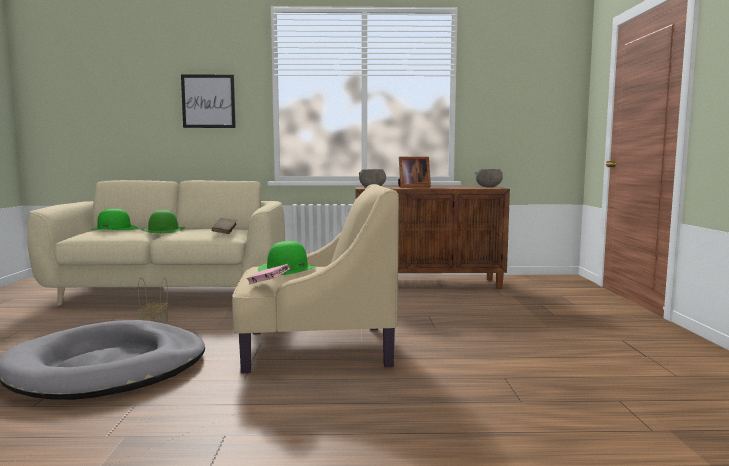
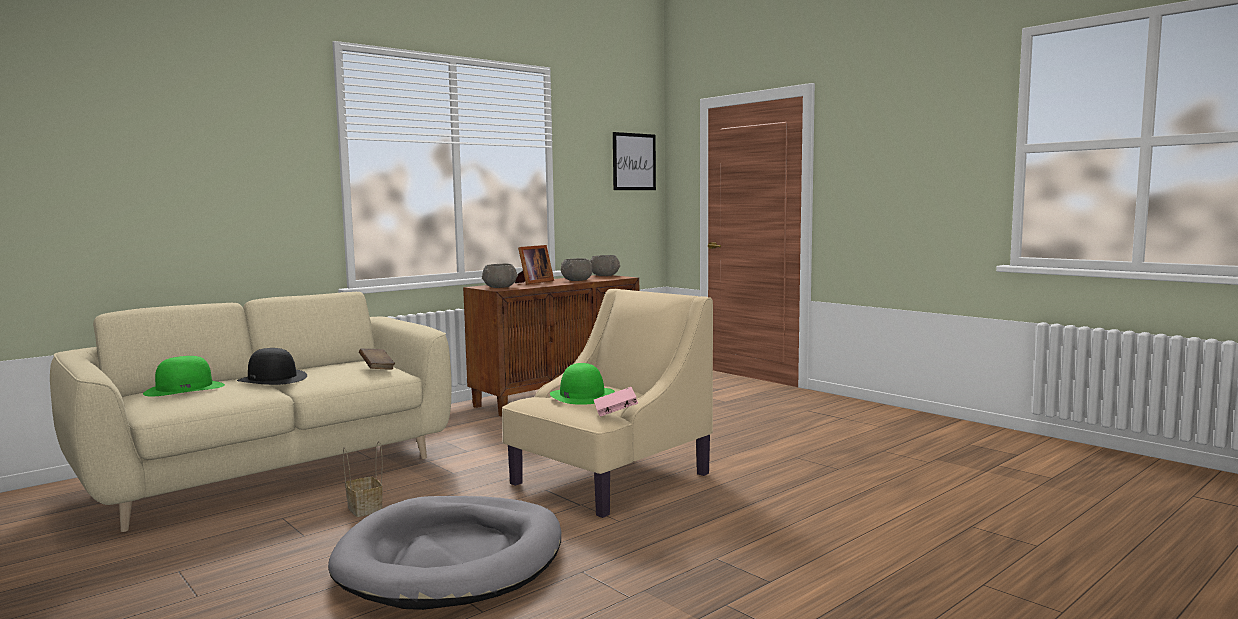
camera: 40 degrees left, 0 degrees up
(163, 230) = (273, 379): green hat -> black hat
(208, 101) = (245, 174): picture -> picture (634, 162)
(449, 187) = (576, 280): none -> grey bowl

